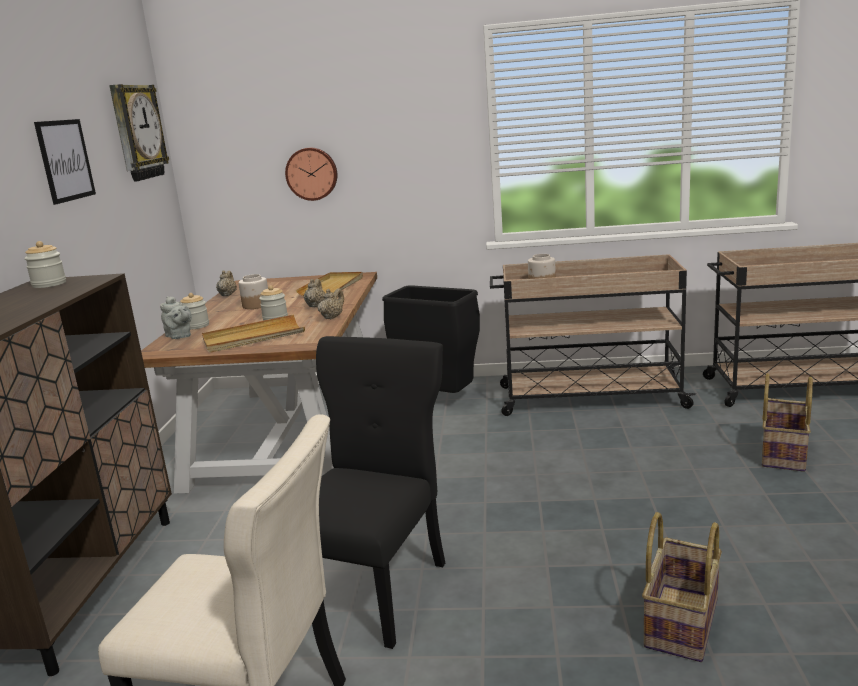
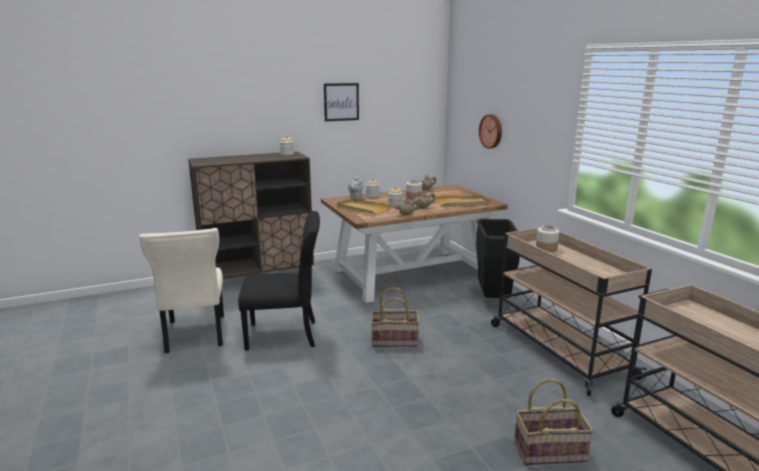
camera: 60 degrees right, 0 degrees up
(137, 132) = (412, 91): wall clock -> none
(680, 621) = (297, 426): basket -> basket (394, 340)

